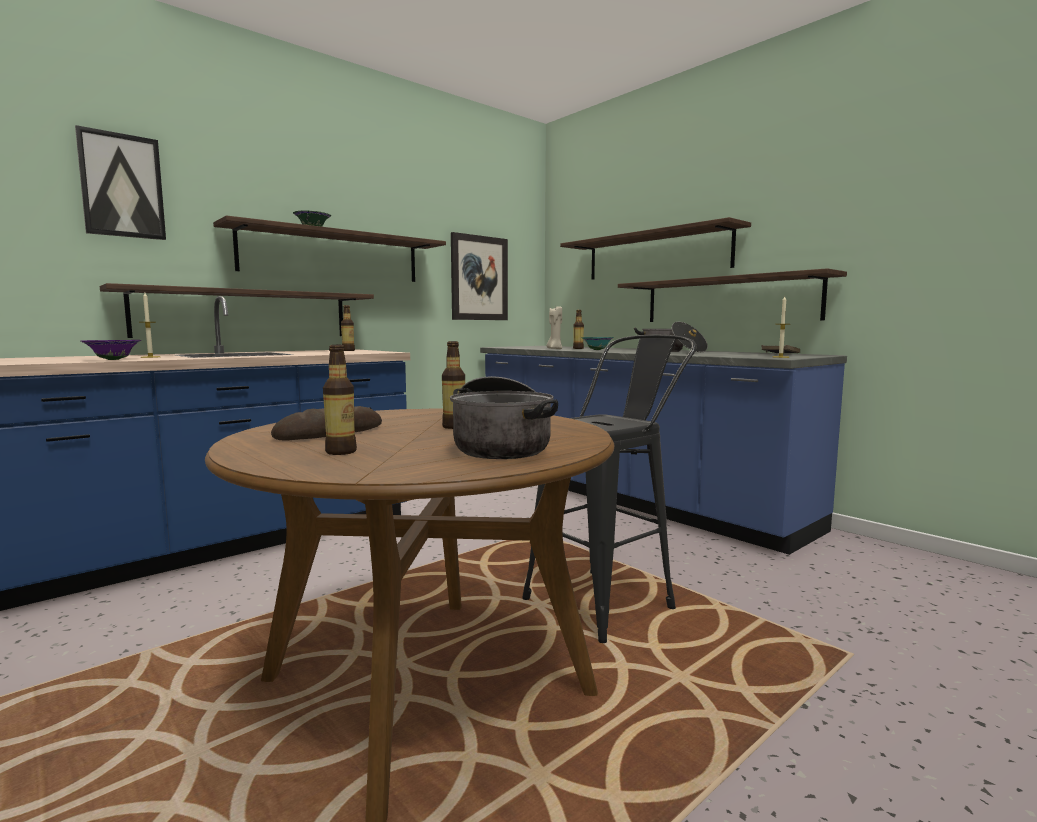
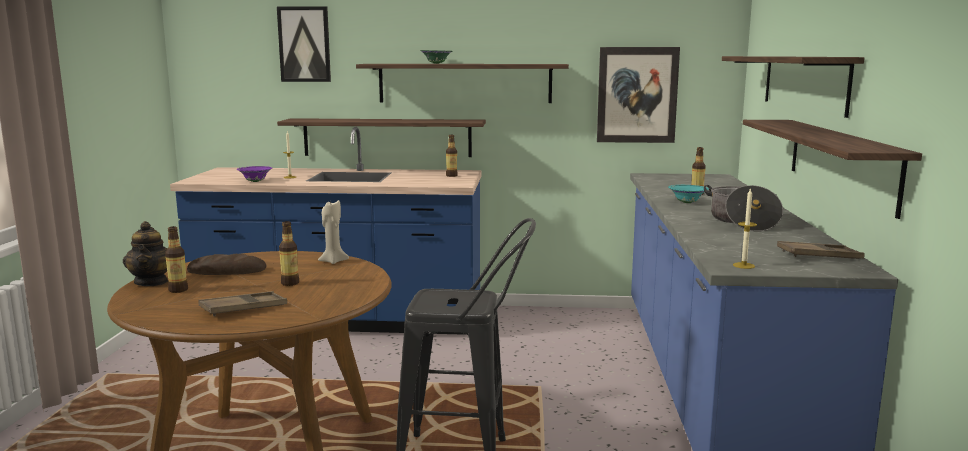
camera: 45 degrees right, 5 degrees up
(259, 455) = (151, 282): none -> teapot
(502, 445) = (243, 309): cooking pot -> brown tray
(554, 349) = (665, 191): beige candle -> beige candle (333, 261)

